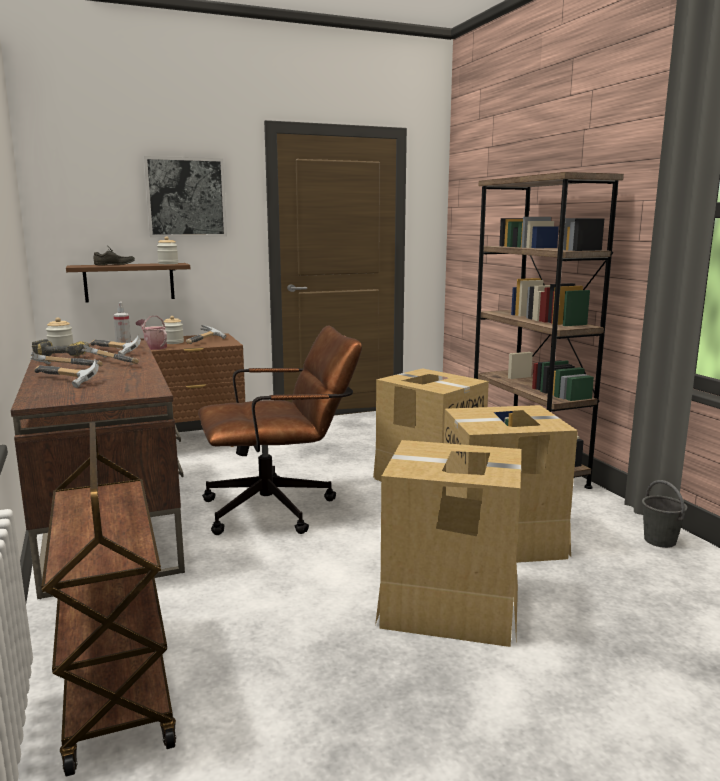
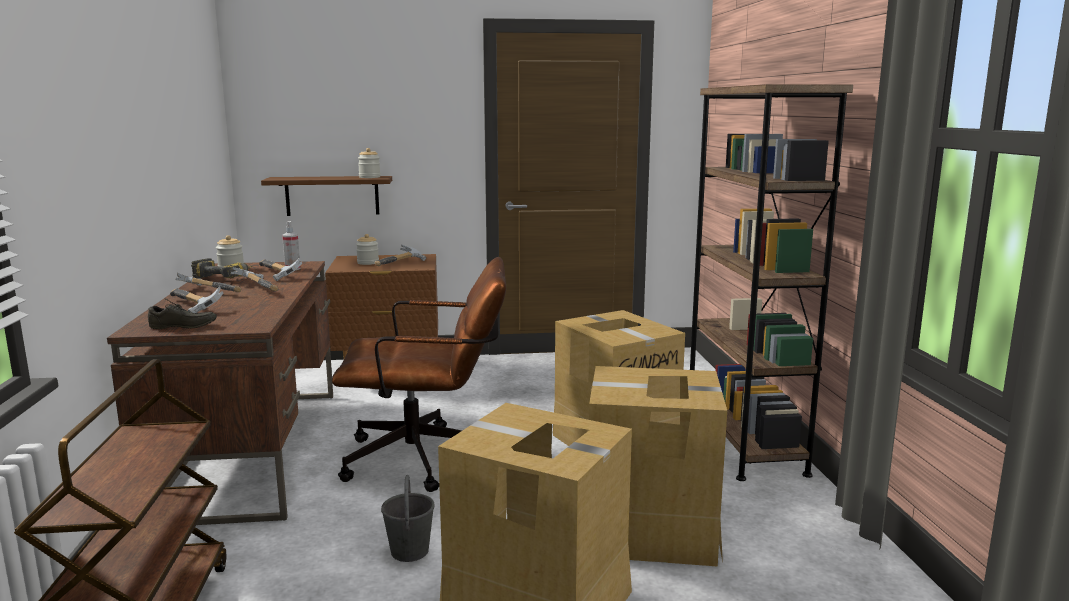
camera: 15 degrees right, 0 degrees up
(115, 264) = (314, 177): grey shoe -> grey shoe (183, 327)
(153, 347) = (342, 267): watering can -> none
(186, 197) = (393, 105): picture -> none
(660, 541) = (855, 559): grey bucket -> grey bucket (409, 551)

